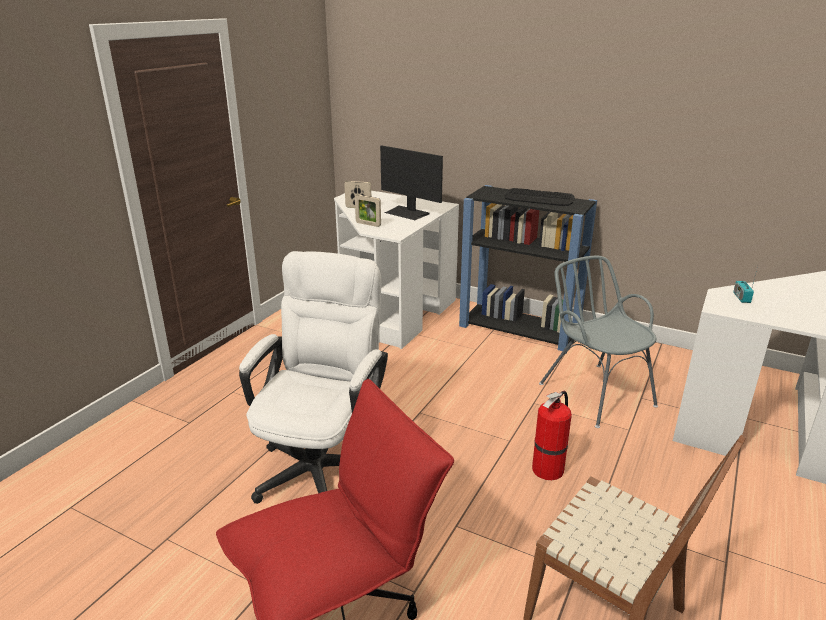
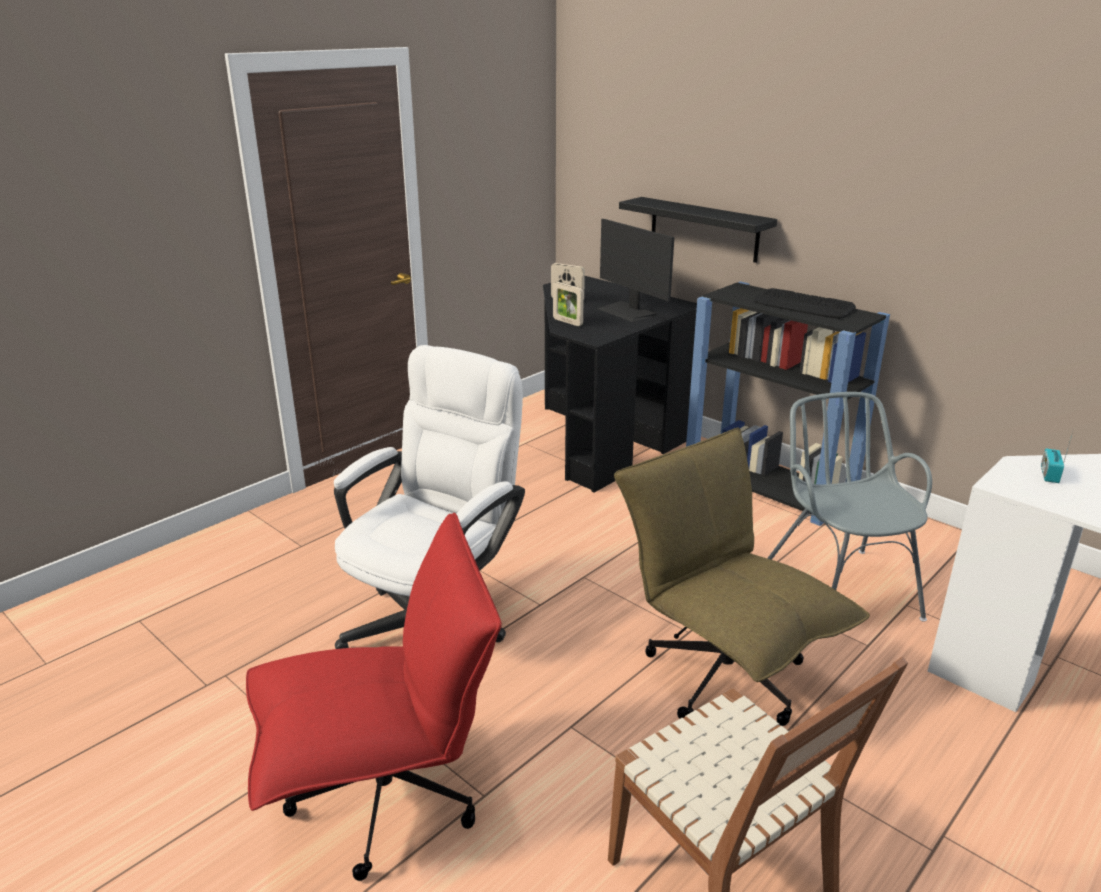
camera: 15 degrees right, 0 degrees up
(390, 308) = (601, 437): white desk -> black desk
(454, 149) = (704, 229): none -> black shelf
(548, 468) = (727, 677): fire extinguisher -> beige office chair

